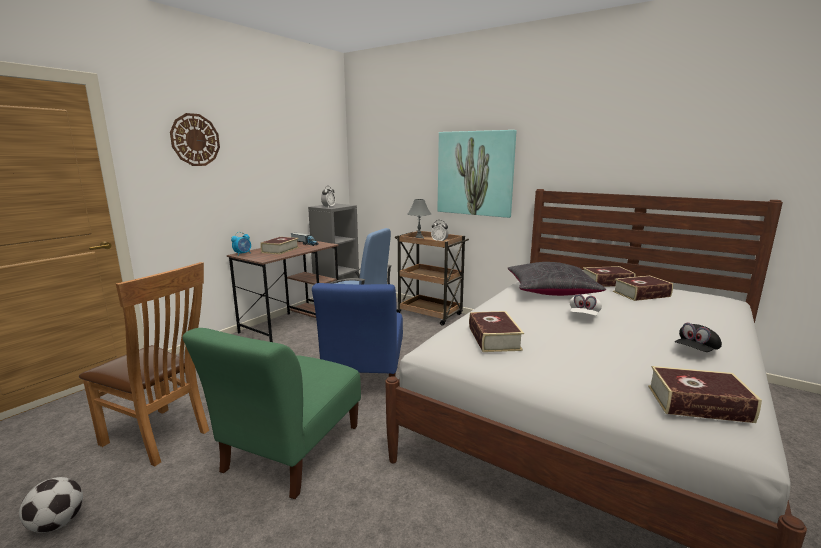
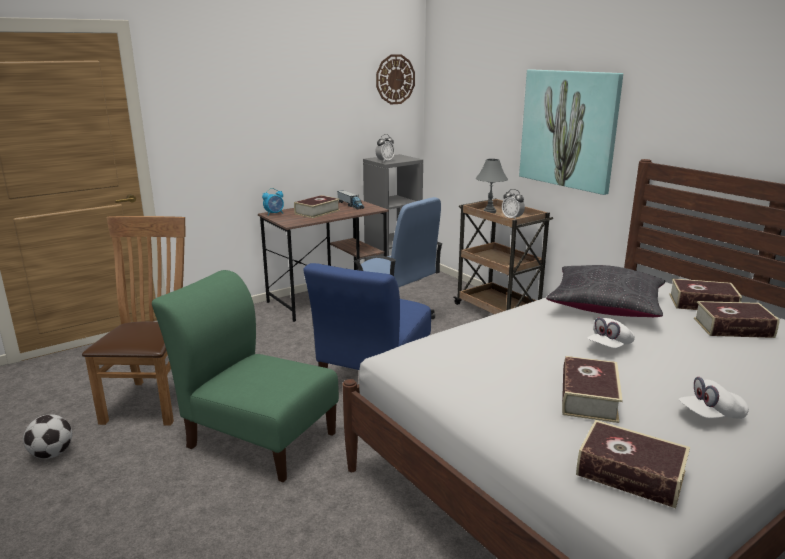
camera: 20 degrees right, 5 degrees up
(161, 438) = (153, 399): brown chair -> brown chair turned 135 degrees counterclockwise
(195, 140) = (227, 83): wall clock -> wall clock (395, 79)
(289, 452) = (257, 438): green chair -> green chair turned 75 degrees clockwise
(494, 338) = (467, 356): book -> book (588, 398)
(696, 351) = (711, 415): black cap -> white cap

